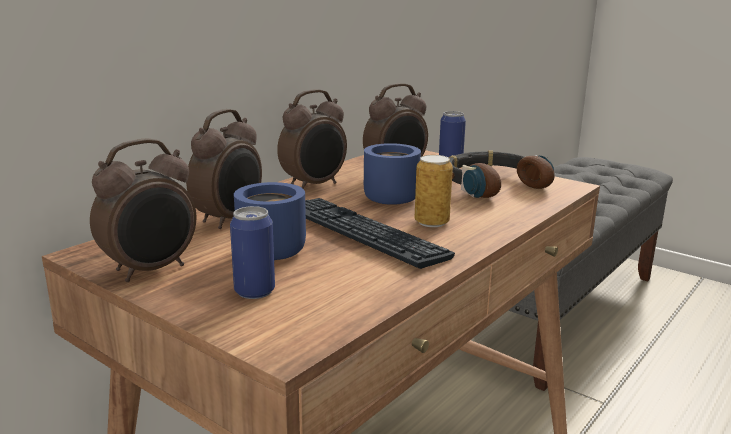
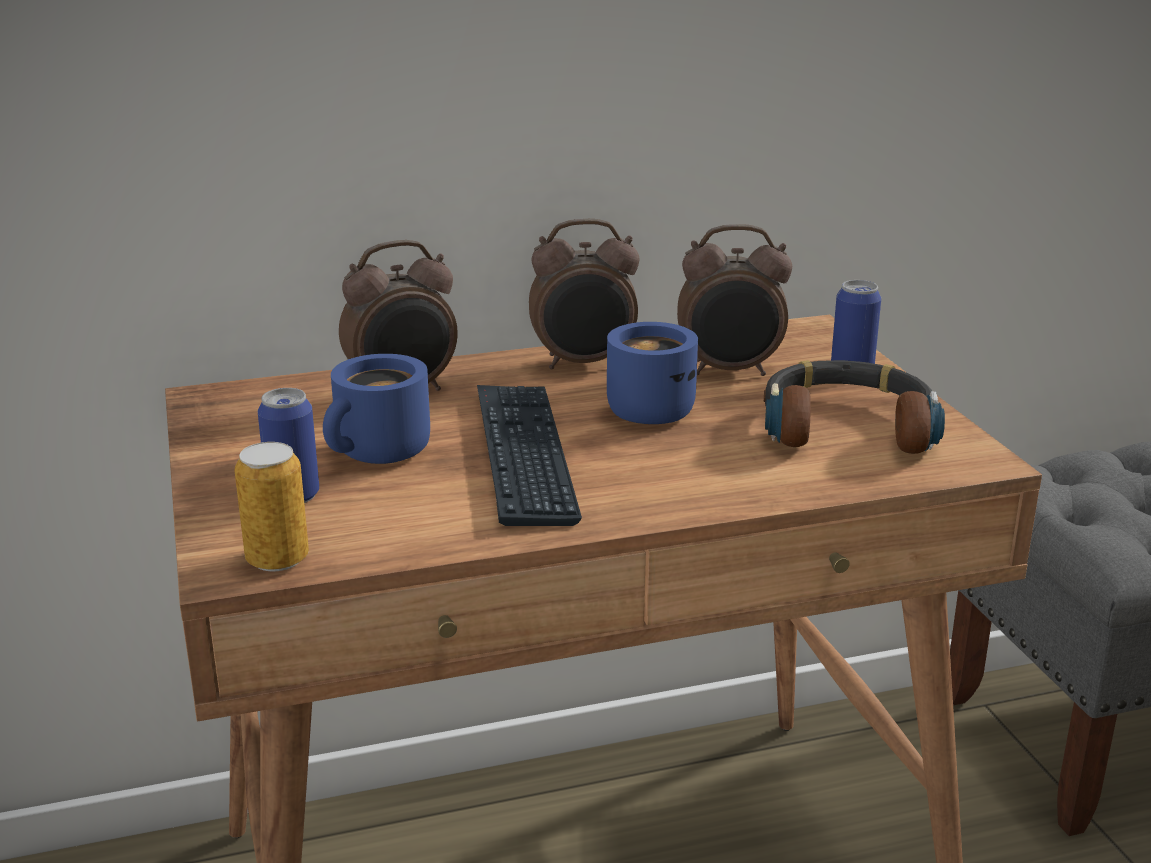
camera: 35 degrees right, 5 degrees up
(152, 270) = (235, 437): alarm clock -> none
(431, 222) = (642, 465): can -> can (277, 559)

